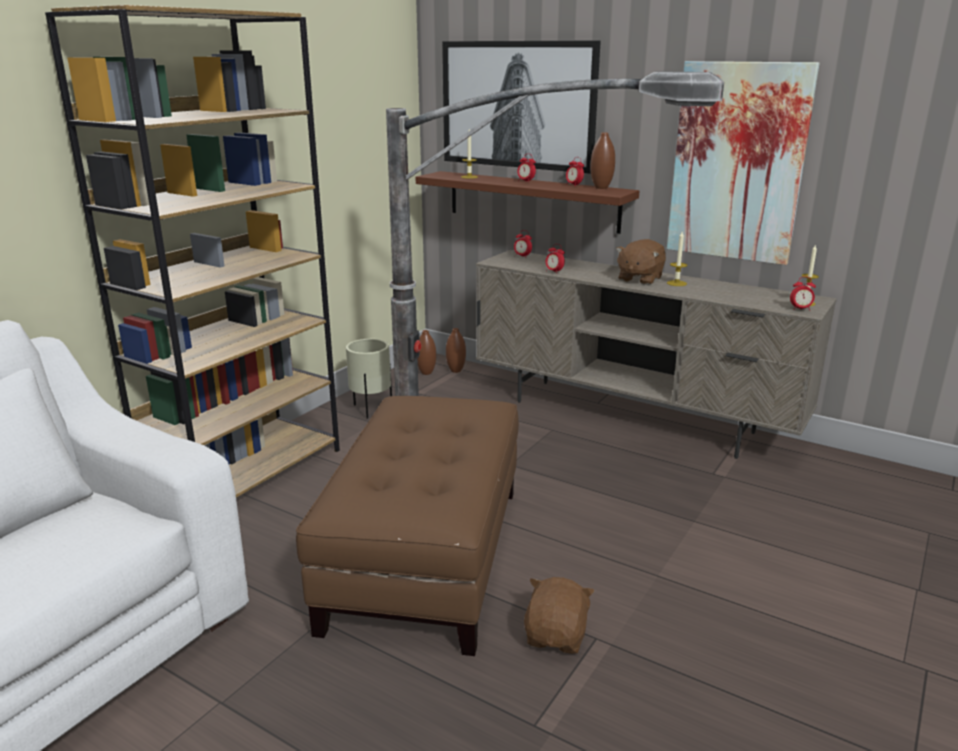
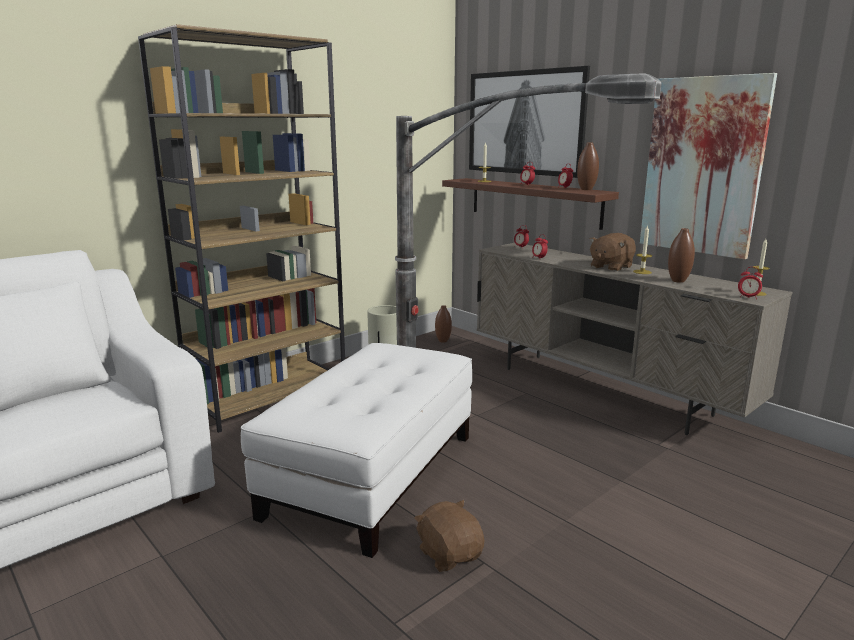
camera: 15 degrees right, 5 degrees down
(424, 555) = (372, 473): brown ottoman -> white ottoman
(456, 371) = (467, 341): brown vase -> brown vase (678, 281)
(557, 636) = (450, 554): brown plush toy -> brown plush toy turned 60 degrees counterclockwise

